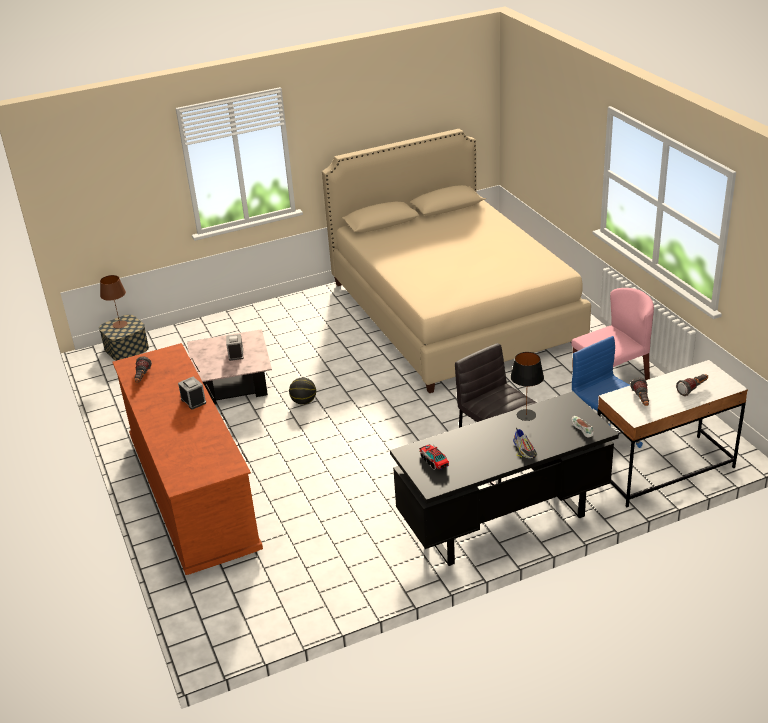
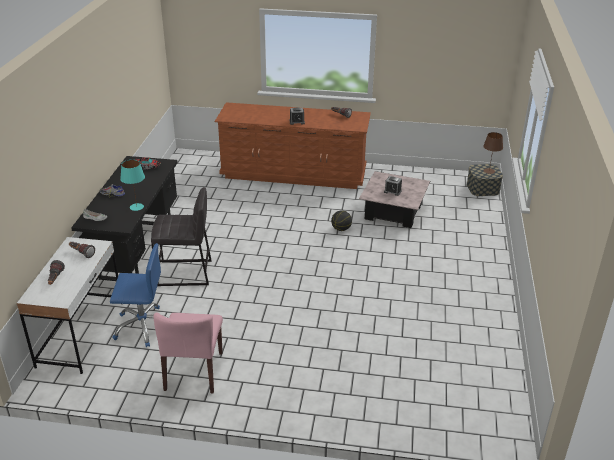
camera: 120 degrees right, 0 degrees up
(452, 313) = (394, 342): beige bed -> none
(526, 415) = (136, 207): black table lamp -> turquoise table lamp

